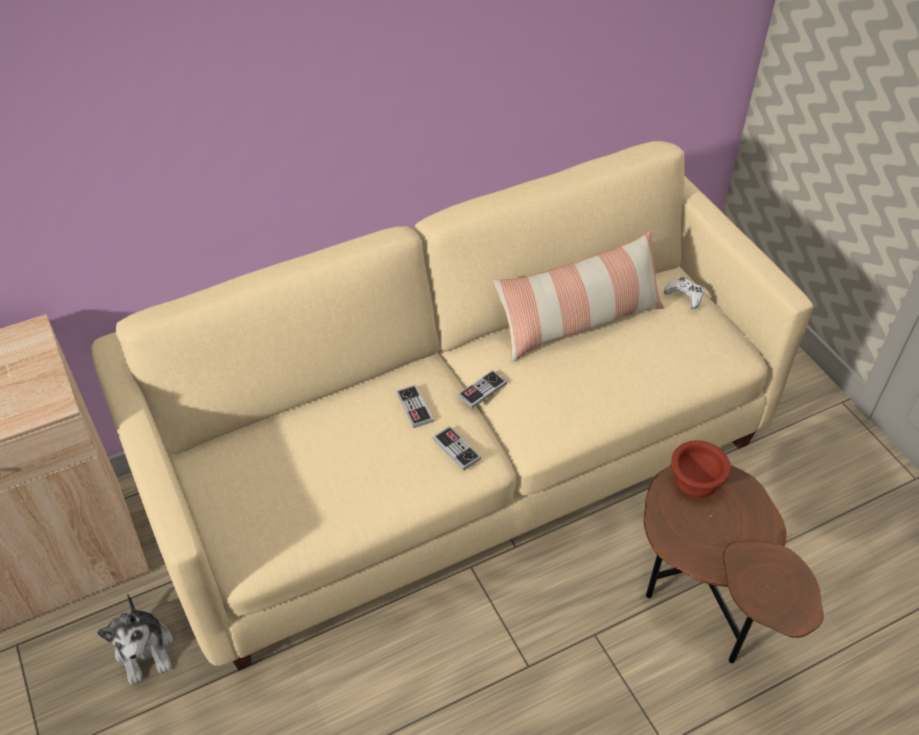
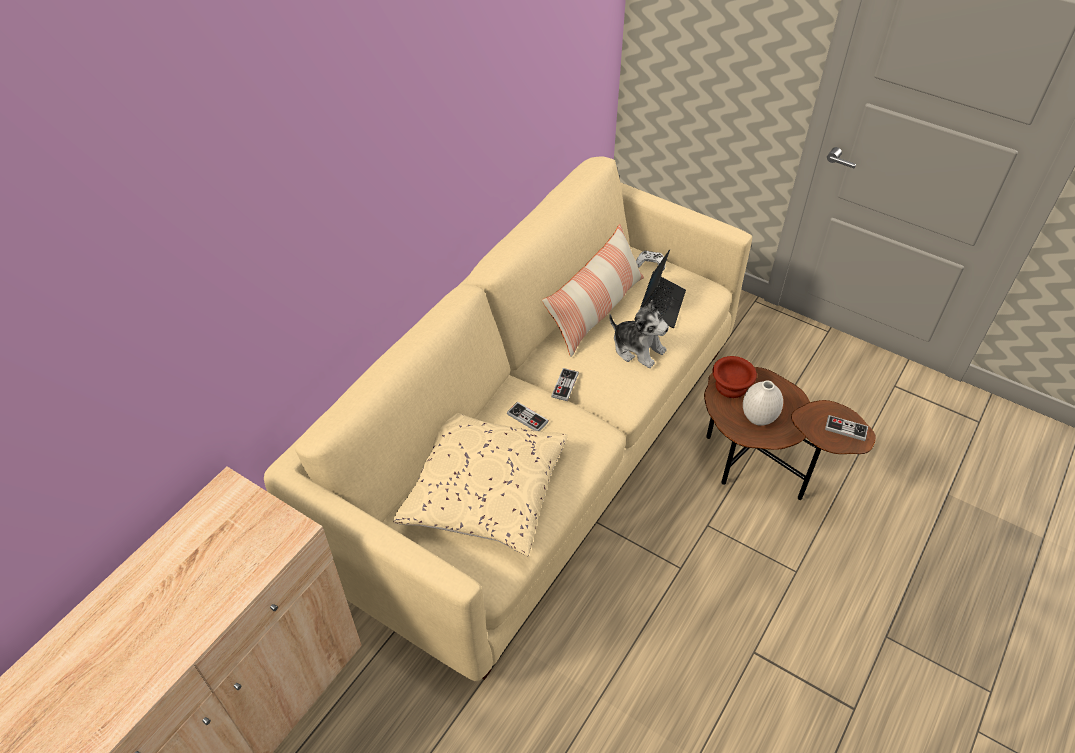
camera: 30 degrees left, 0 degrees up
(145, 650) = (401, 704): plush toy -> plush toy (637, 349)
(311, 464) = (484, 492): none -> beige pillow
(456, 449) = (578, 433): game controller -> game controller (846, 429)
(662, 347) = (662, 305): none -> laptop
(702, 534) = (758, 419): none -> white vase

